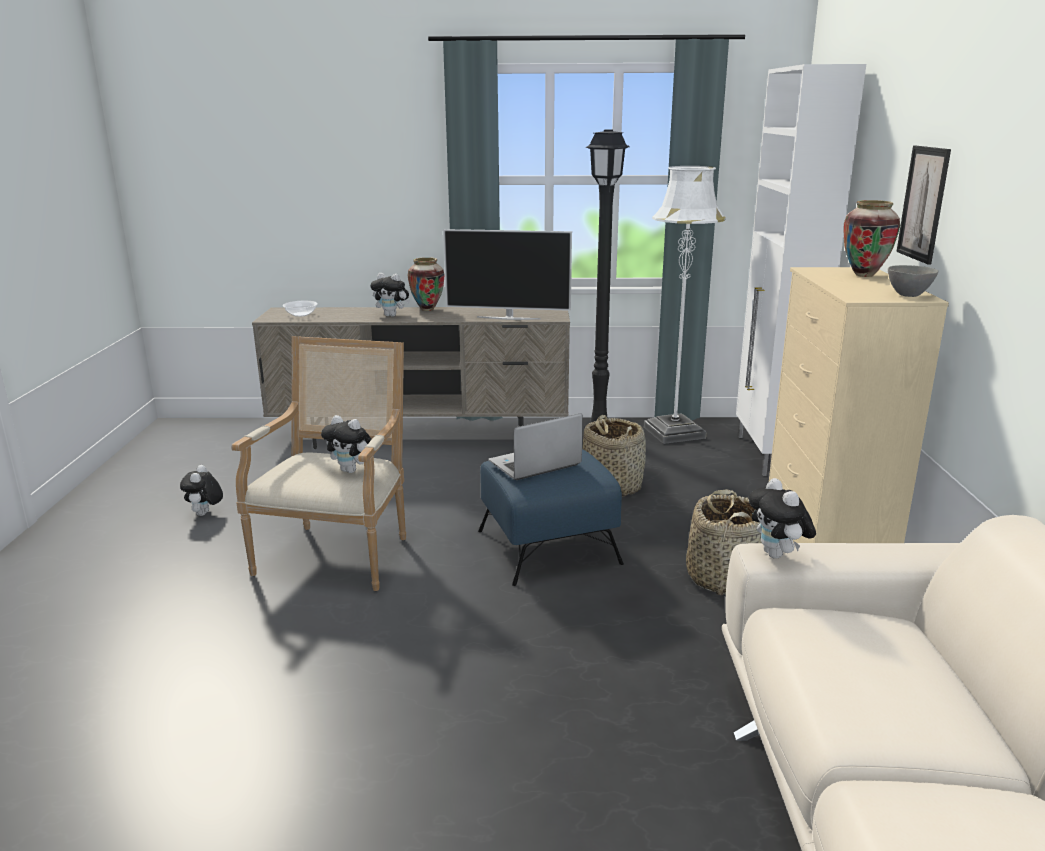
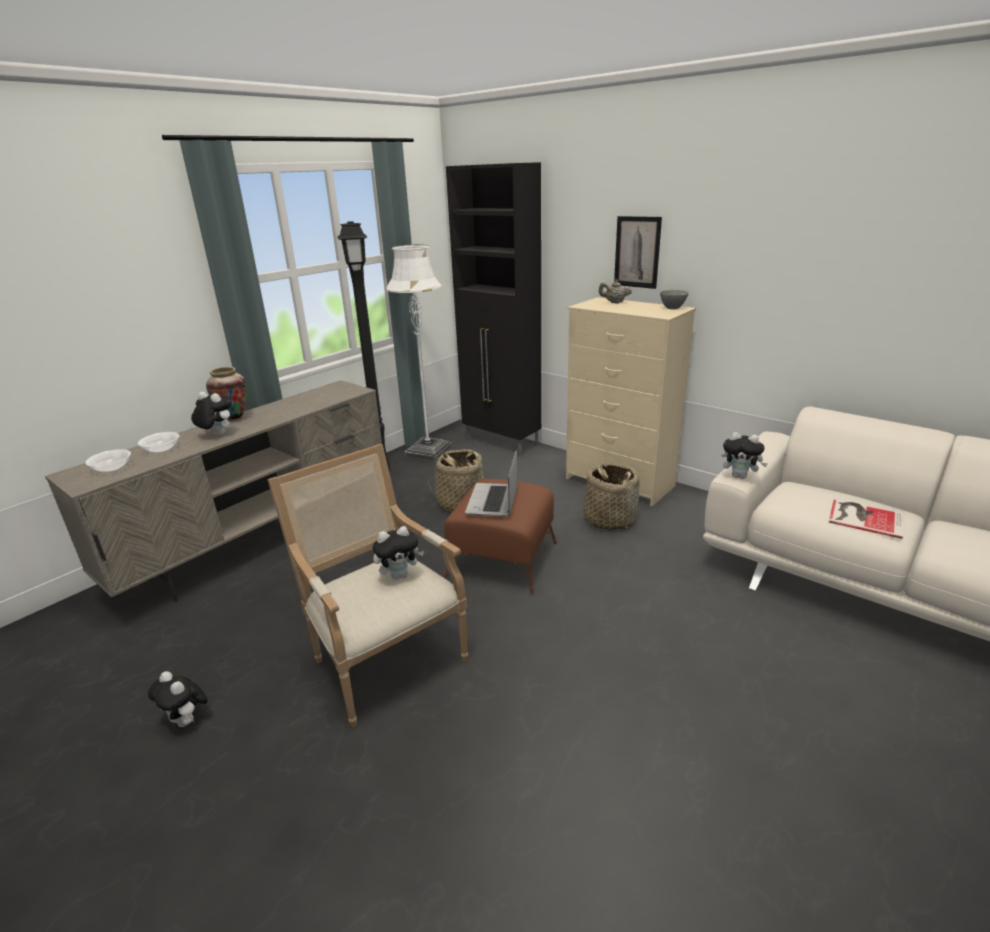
camera: 50 degrees left, 5 degrees up
(346, 313) = (162, 449): none -> bowl
(392, 315) = (217, 435): plush toy -> plush toy turned 120 degrees counterclockwise
(508, 318) = (324, 402): television -> none
(546, 546) = (501, 559): blue ottoman -> brown ottoman
(770, 456) = (502, 442): white cabinet -> black cabinet
(861, 693) = (863, 517): none -> book
(864, 275) = (614, 302): vase -> beige teapot

